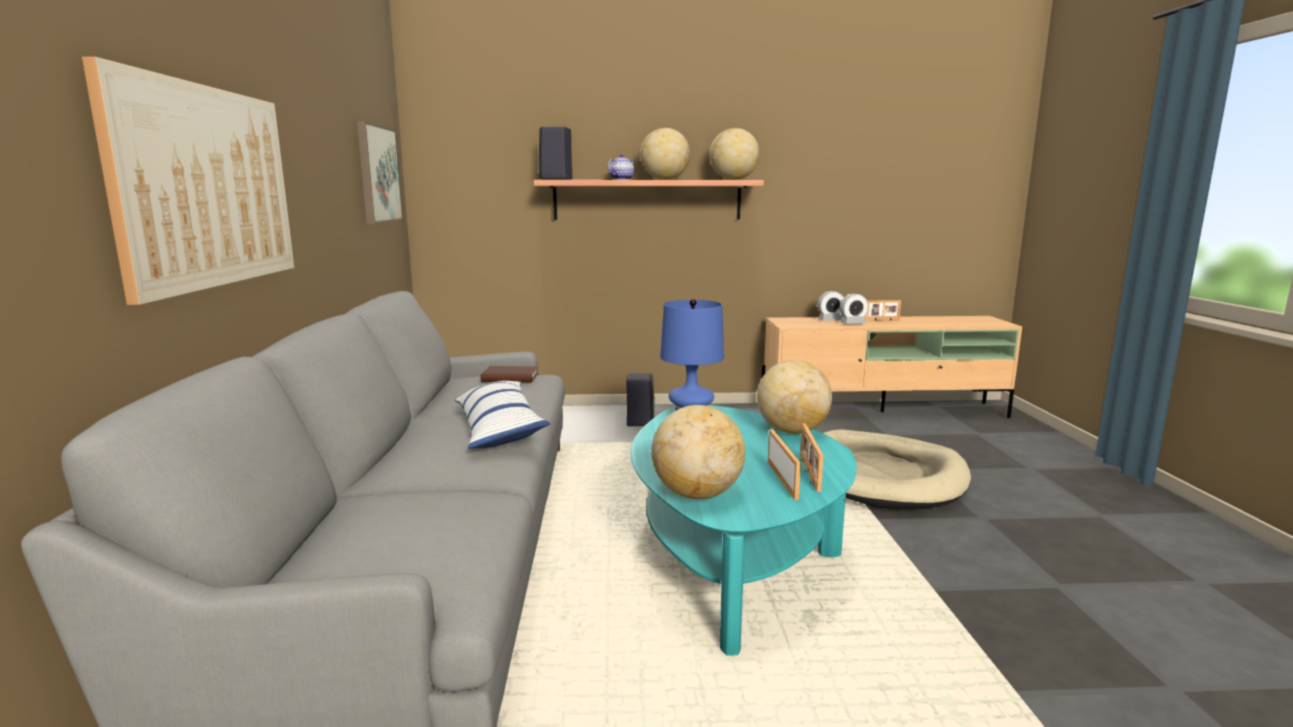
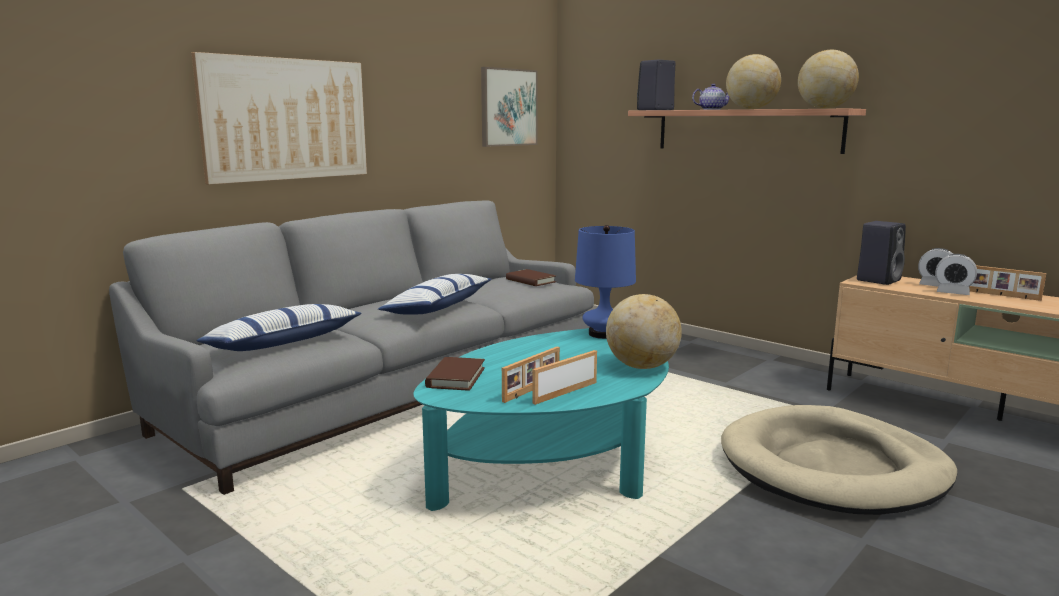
camera: 45 degrees right, 0 degrees up
(434, 529) = (283, 343): none -> pillow
(640, 421) = (693, 356): black speaker -> black speaker (878, 280)
(697, 494) = (456, 377): globe -> brown book

